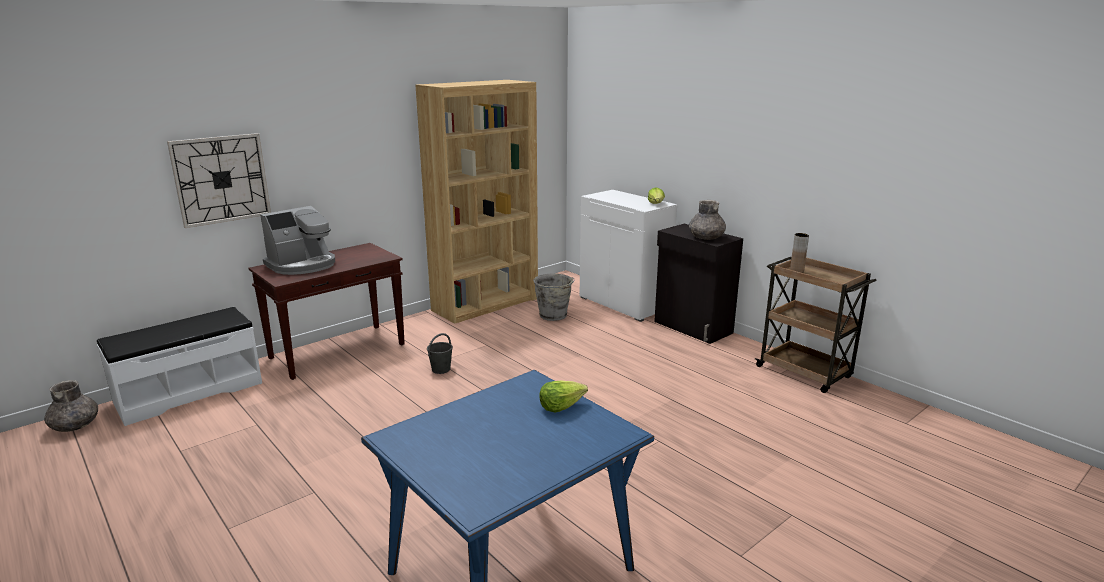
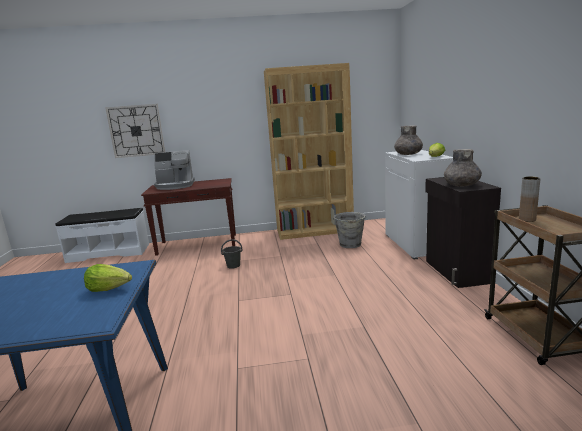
camera: 35 degrees right, 5 degrees down
(75, 425) = (51, 258): grey vase -> grey vase (408, 154)

